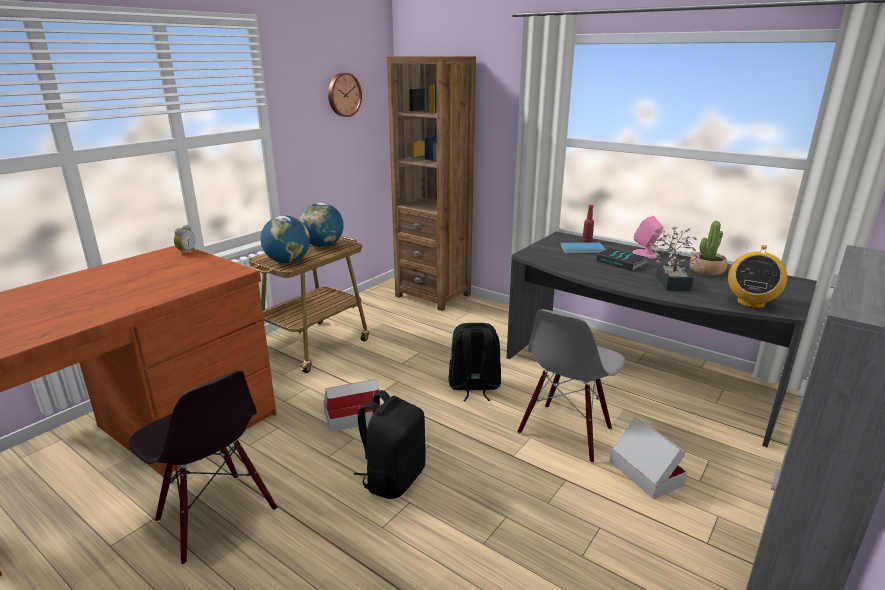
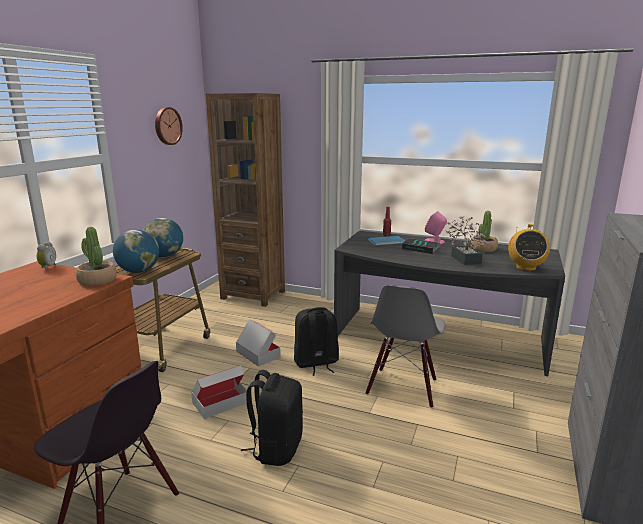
camera: 15 degrees left, 5 degrees down
(223, 272) = (97, 280): none -> potted plant
(645, 473) = (473, 408): cardboard box -> cardboard box (258, 354)

